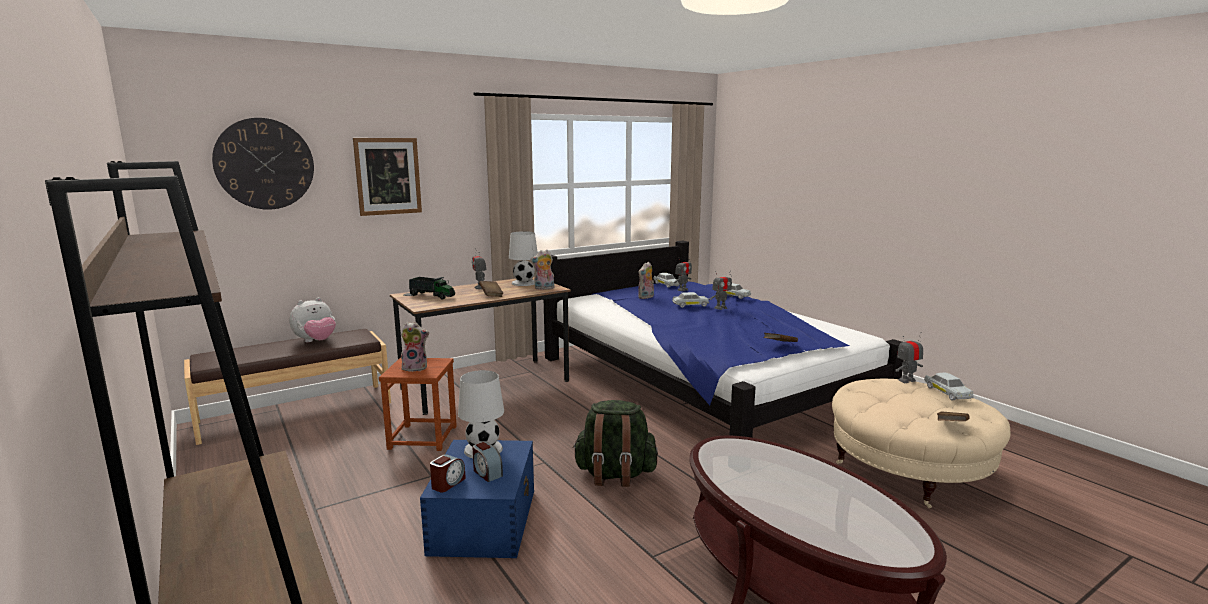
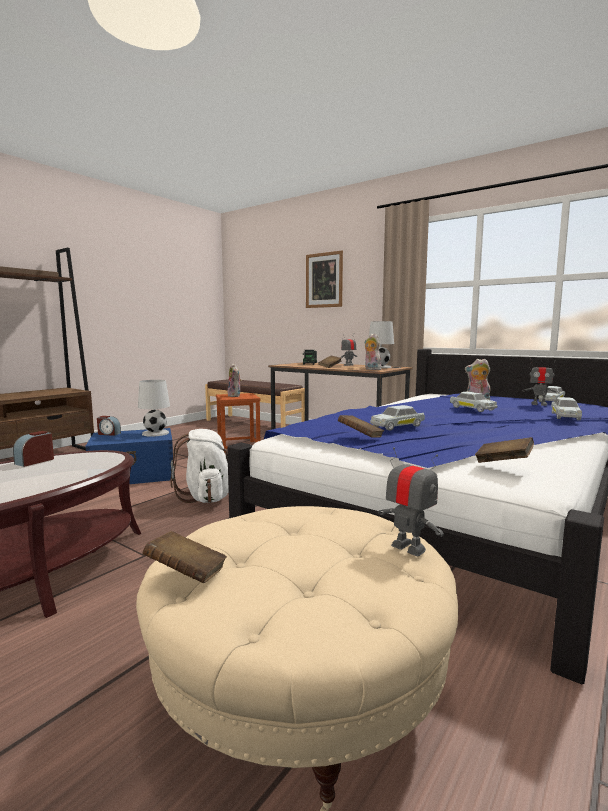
camera: 70 degrees right, 5 degrees down
(264, 164) = (266, 275): wall clock -> none
(316, 341) = (266, 383): plush toy -> none
(487, 473) = (121, 437): alarm clock -> alarm clock (35, 461)
(615, 475) = (206, 497): green backpack -> white backpack
(721, 308) = (486, 415): toy robot -> none
(842, 331) = (503, 463): none -> brown book
(947, 393) = (369, 583): white toy car -> white toy car (397, 426)

